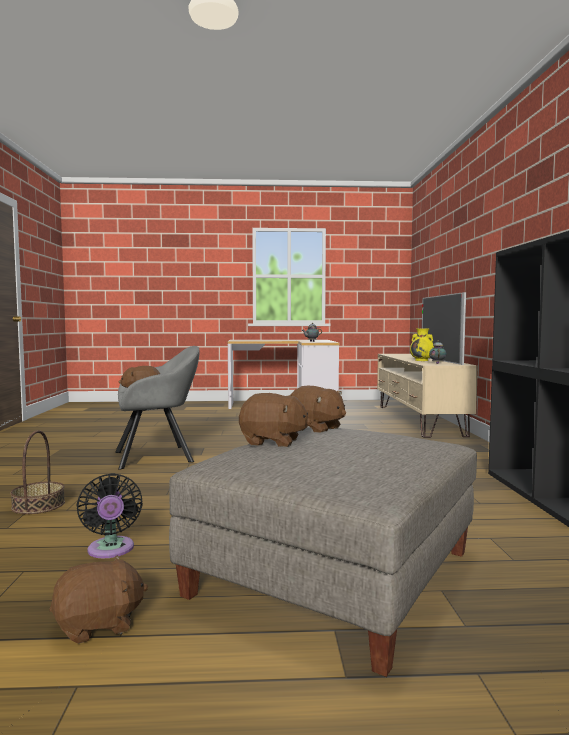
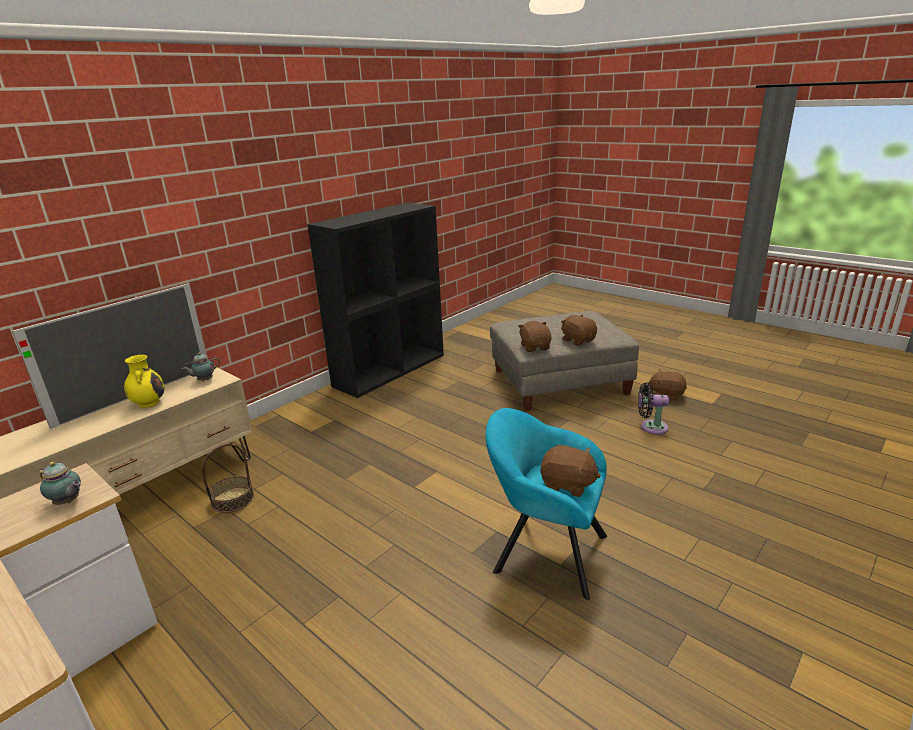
camera: 135 degrees left, 20 degrees up
(38, 505) = (695, 494): basket -> basket (232, 500)
(111, 550) = (651, 427): black fan -> black fan turned 105 degrees counterclockwise
(158, 456) = (544, 551): grey armchair -> turquoise armchair

